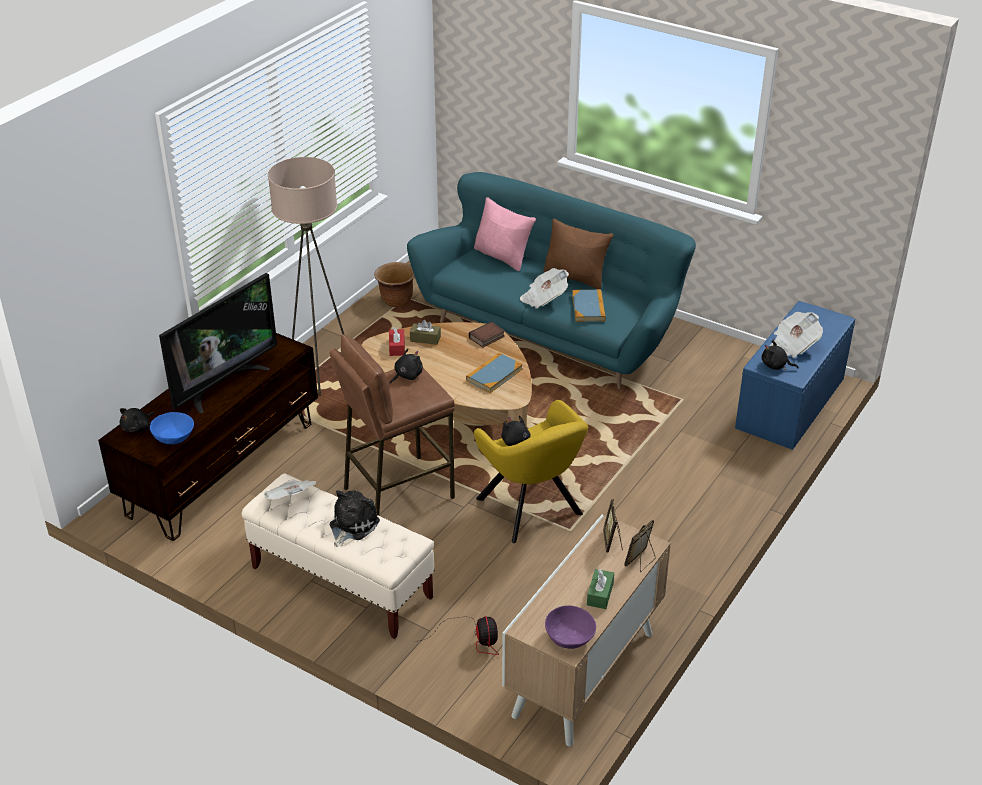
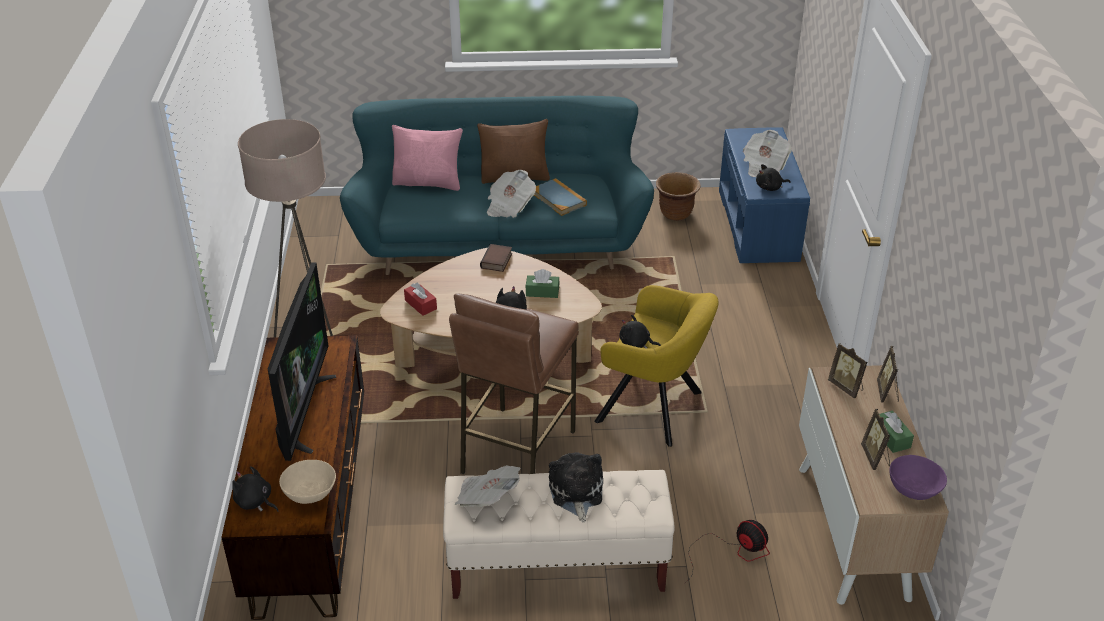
camera: 35 degrees left, 0 degrees up
(138, 428) = (255, 502): black plush toy -> black plush toy turned 120 degrees clockwise
(174, 437) = (309, 492): blue bowl -> beige bowl
(396, 301) = (320, 271): brown planter -> brown planter (676, 214)
(425, 339) = (439, 285): brown tissue box -> none
(494, 375) = (542, 292): book -> green tissue box
(568, 602) = (875, 457): none -> picture frame

